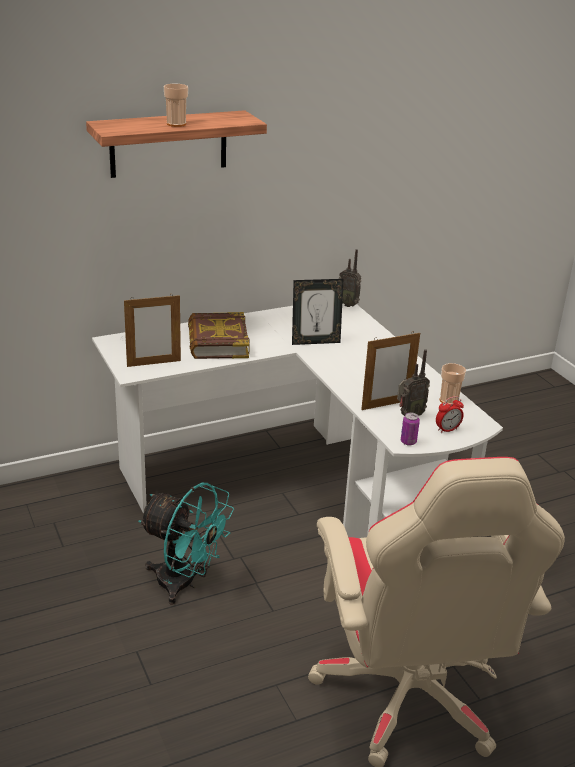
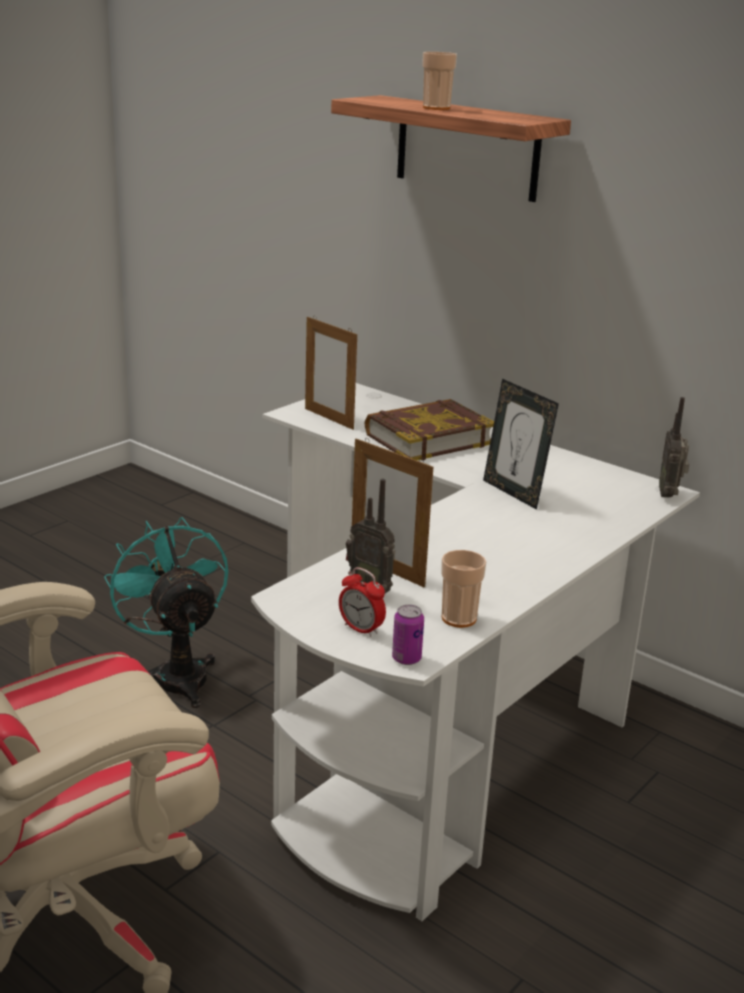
camera: 65 degrees right, 5 degrees down
(184, 583) = (177, 673): turquoise fan -> turquoise fan turned 150 degrees clockwise
(408, 442) = (292, 602): can -> can (406, 659)

